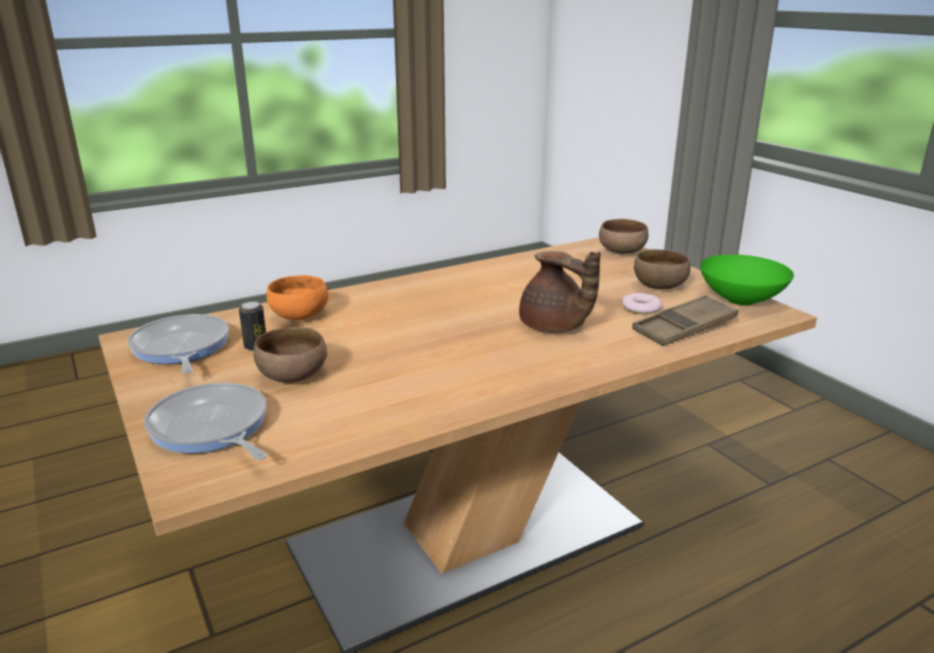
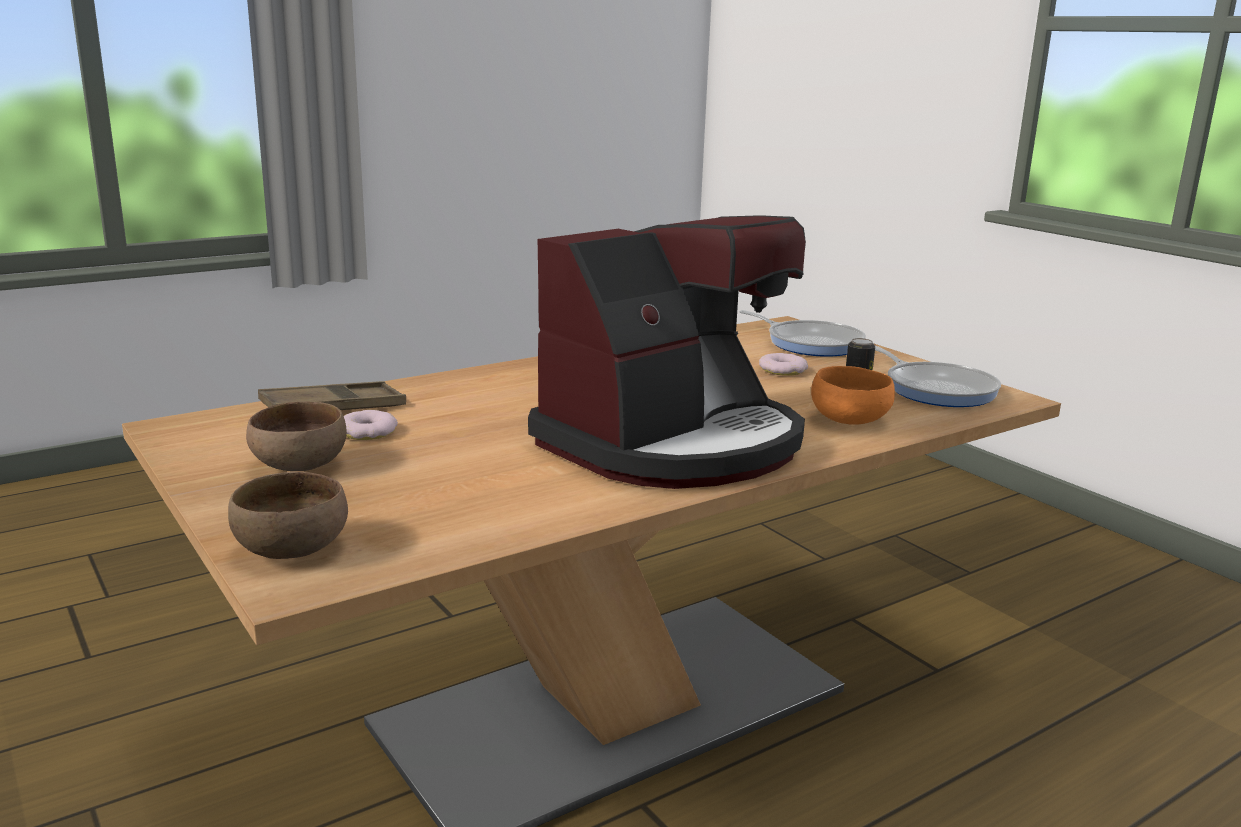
camera: 175 degrees right, 5 degrees down
(294, 376) = (783, 370): brown bowl -> donut
(437, 299) = (673, 444): none -> coffee machine
(554, 327) = (505, 409): brown teapot -> none
(741, 300) = (194, 443): green bowl -> none

